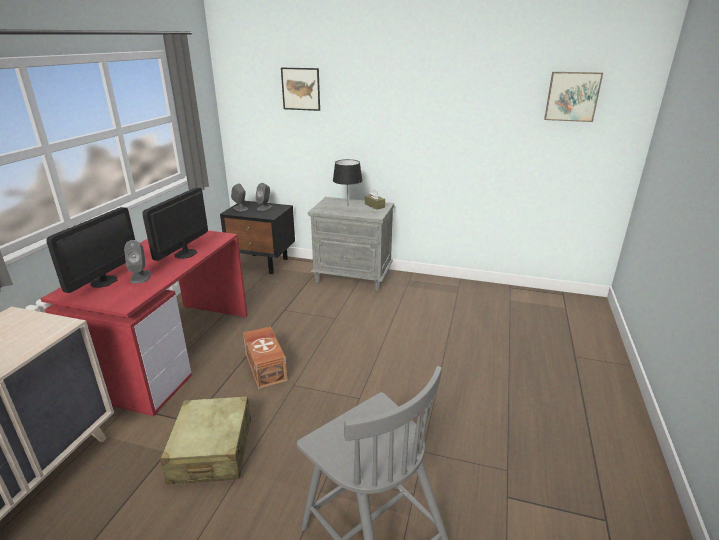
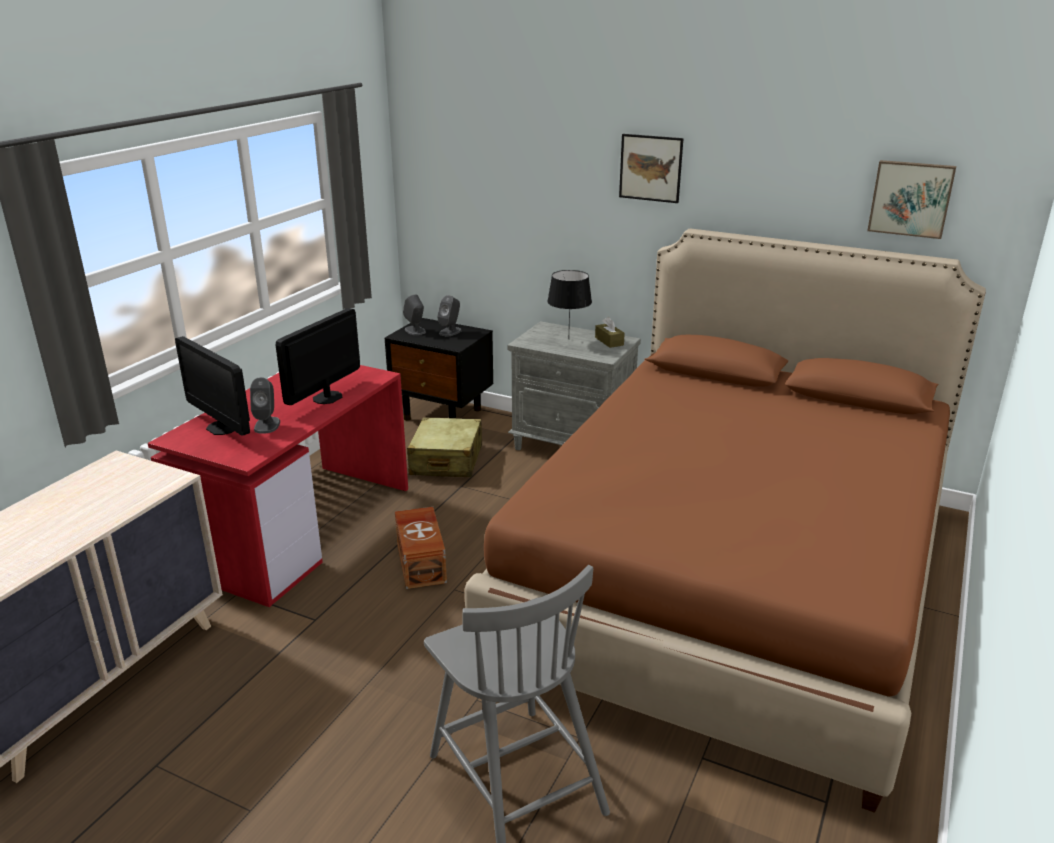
camera: 10 degrees right, 0 degrees up
(104, 281) = (222, 427): monitor -> monitor turned 105 degrees clockwise
(212, 450) = (336, 656): beige suitcase -> beige suitcase (446, 460)
(301, 89) = (512, 162): picture -> picture (650, 168)
(481, 356) = (731, 579): none -> brown bed

